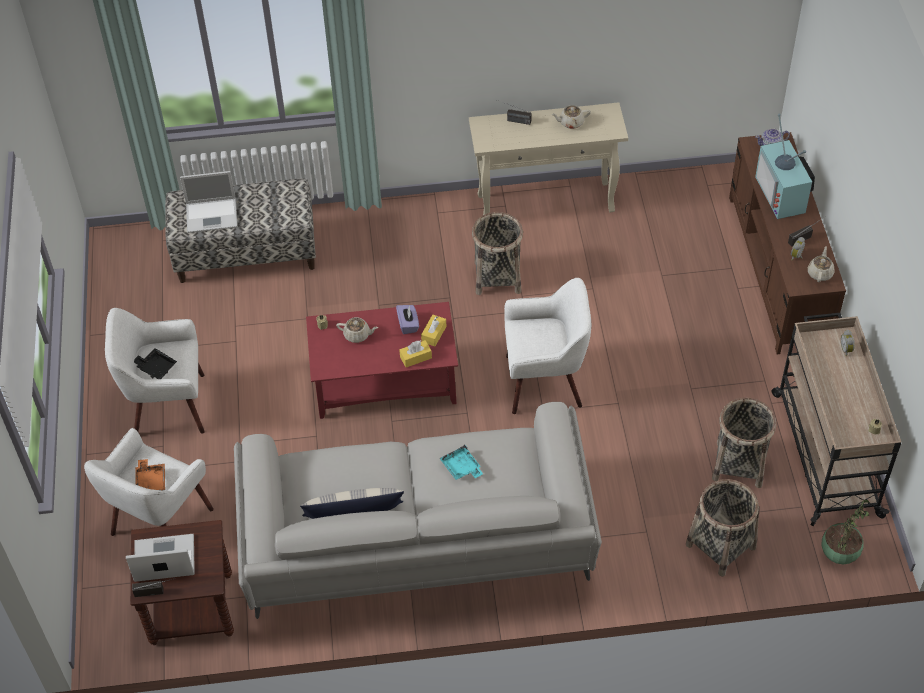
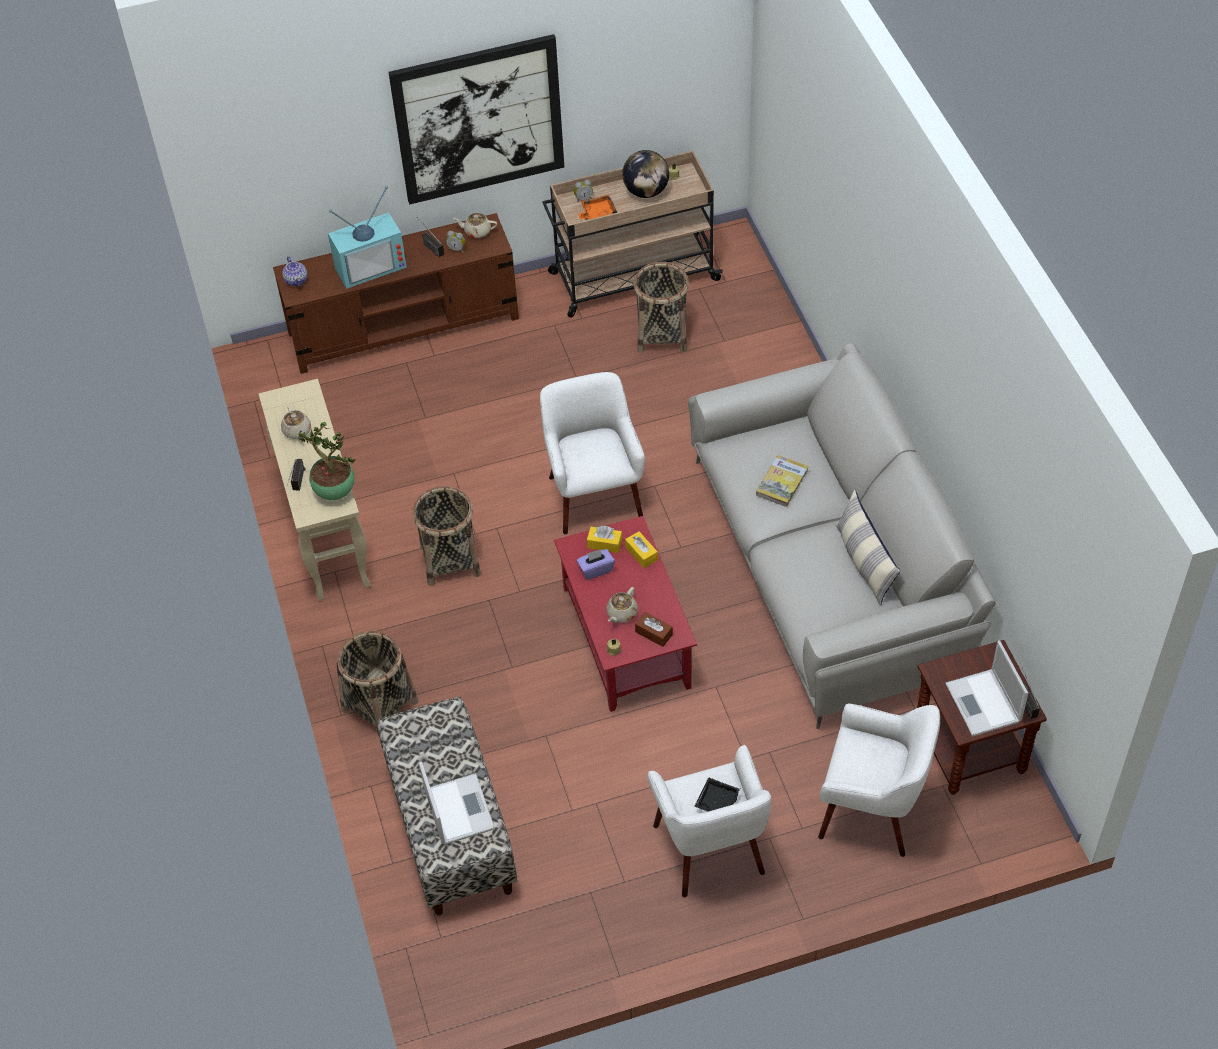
camera: 100 degrees left, 0 degrees up
(151, 481) = (877, 762): orange tray -> orange tray (597, 213)
(330, 353) = (654, 633): none -> brown tissue box
(357, 335) = (621, 613): beige teapot -> beige teapot turned 150 degrees counterclockwise
(461, 468) = (782, 483): turquoise tray -> book
(721, 546) = (759, 339): basket -> basket (380, 705)
(839, 553) = (742, 261): potted plant -> potted plant (333, 491)
(852, 402) = (646, 191): none -> globe
(869, 204) = (479, 119): none -> picture

